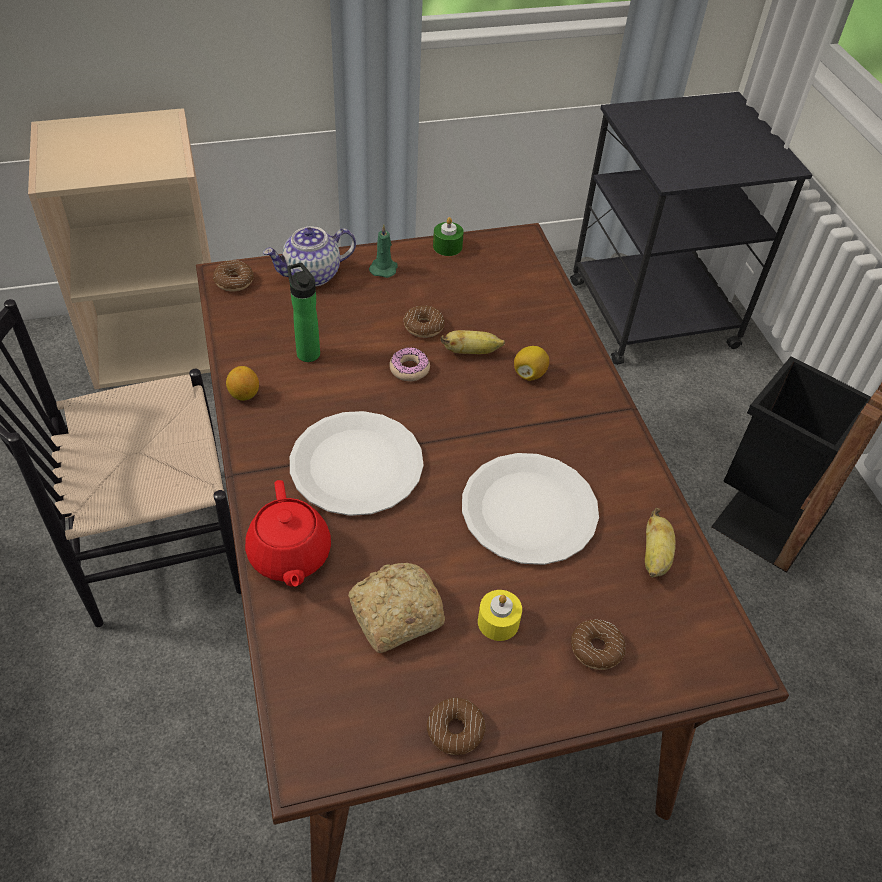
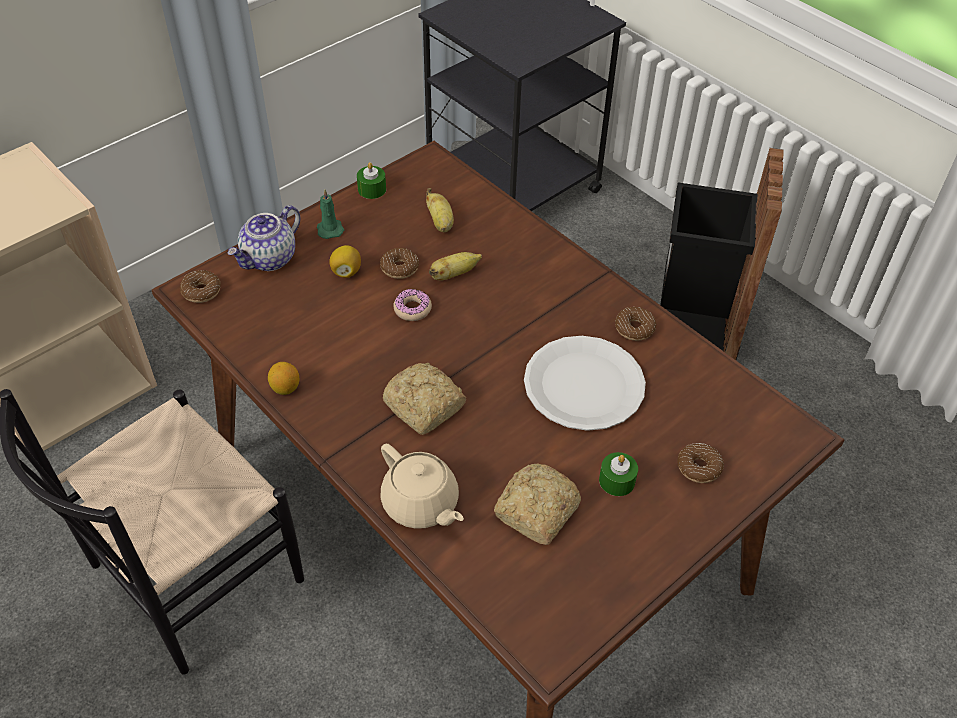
camera: 25 degrees left, 0 degrees up
(289, 555) = (421, 504): red teapot -> beige teapot
(307, 351) = (314, 329): bottle -> none
(356, 465) = (424, 408): white plate -> bread
(455, 730) = (638, 574): donut -> donut (634, 328)
(498, 622) = (617, 481): yellow candle -> green candle
(529, 374) = (512, 274): lemon -> lemon (346, 271)
(655, 557) = (697, 380): banana -> banana (440, 222)

